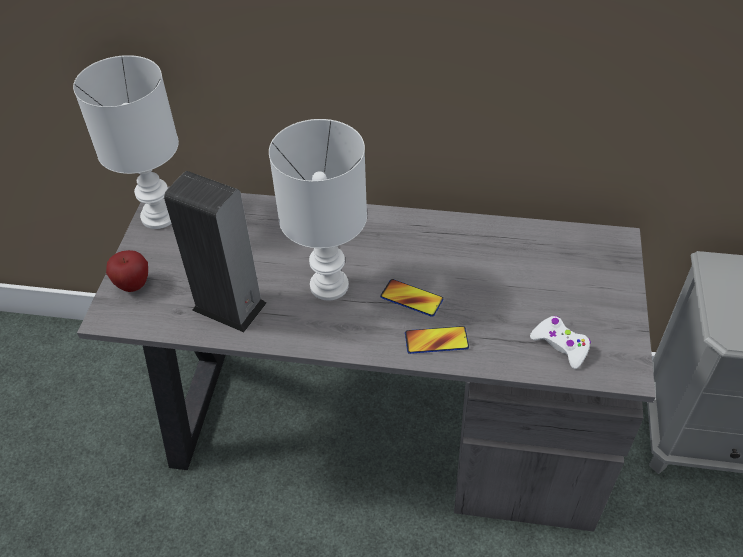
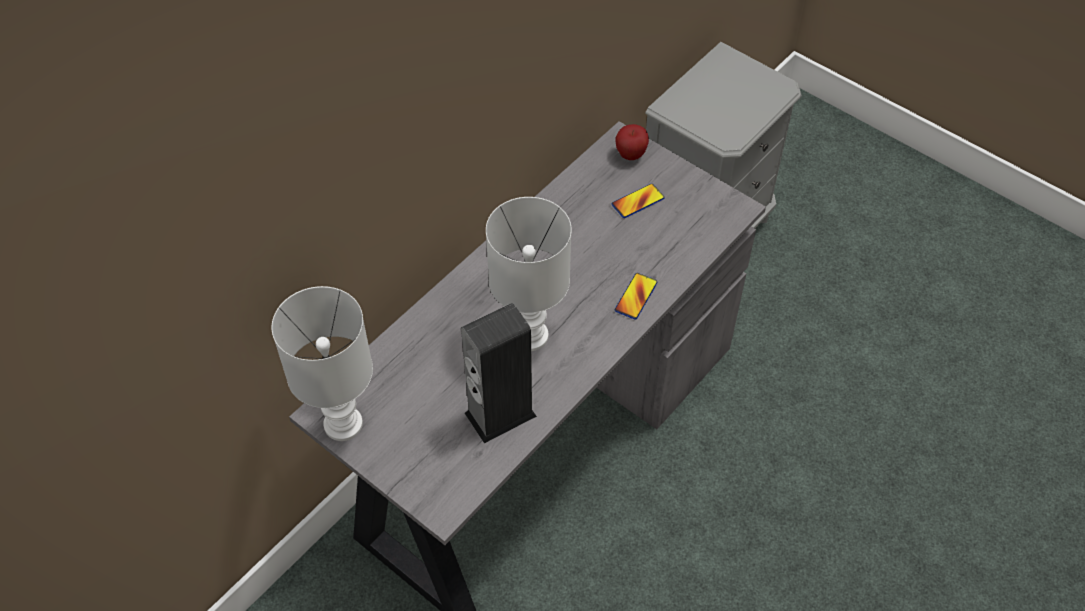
camera: 60 degrees left, 5 degrees up
(133, 285) = (419, 476): apple -> apple (630, 155)
(411, 298) = (584, 290): phone -> phone (638, 201)
(560, 345) = (691, 229): white game controller -> none

